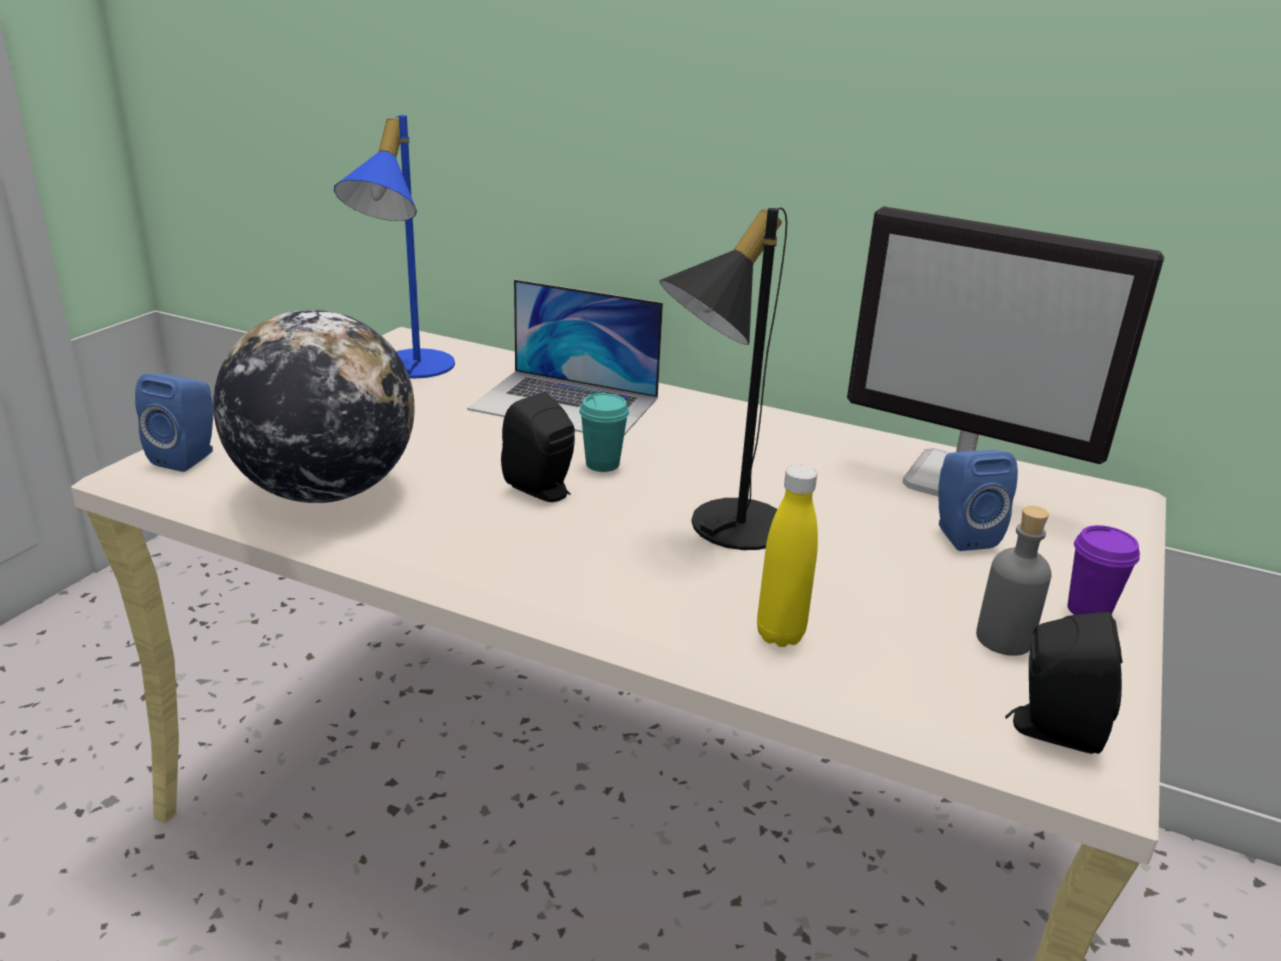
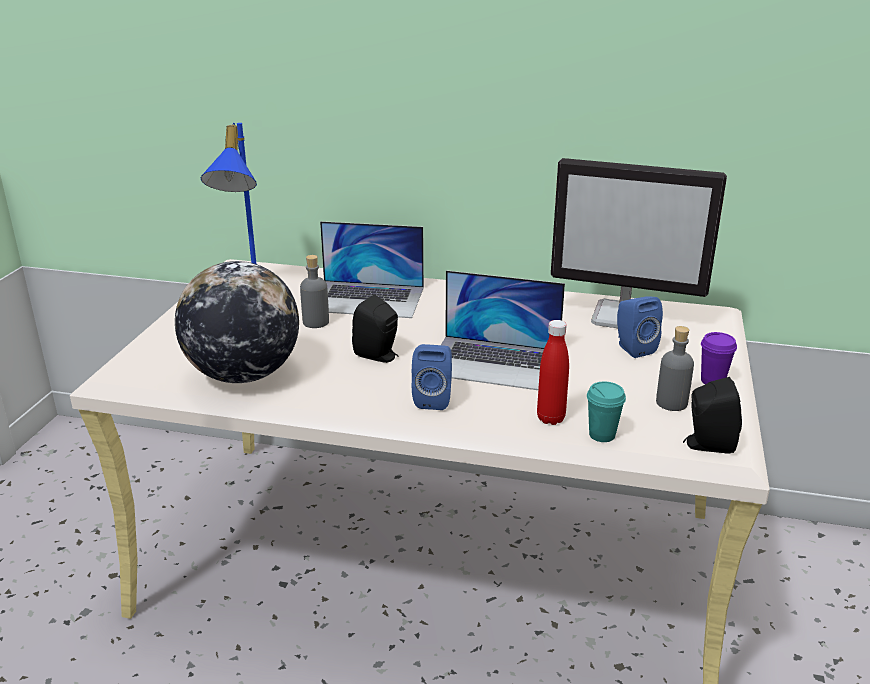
camera: 10 degrees left, 0 degrees up
(189, 457) = (141, 365): blue speaker -> blue speaker (433, 399)
(474, 427) = (316, 322): none -> grey bottle
(602, 464) = (408, 335): turquoise cup -> turquoise cup (602, 435)
(720, 526) = (494, 362): black table lamp -> laptop
(780, 635) = (550, 418): yellow bottle -> red bottle

